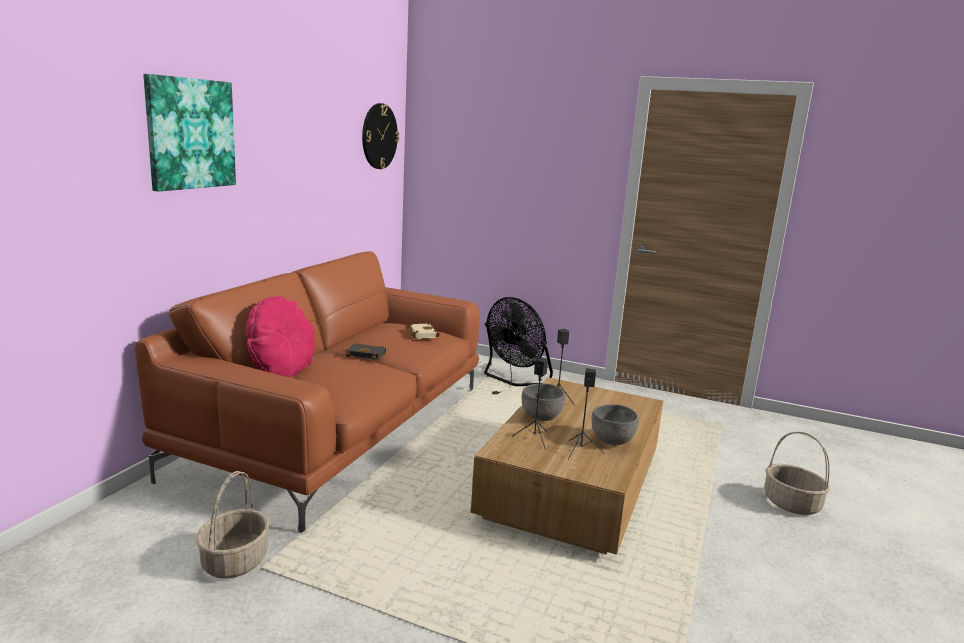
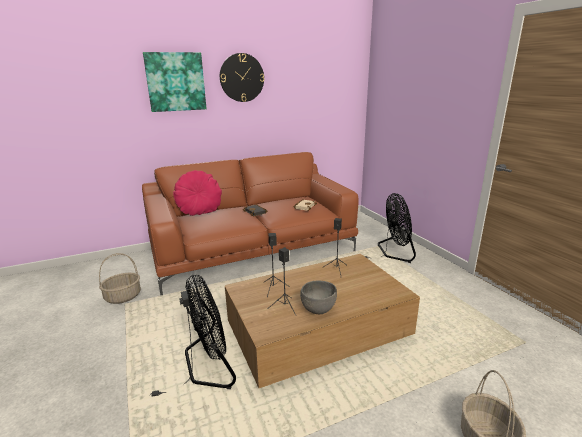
camera: 45 degrees right, 5 degrees up
(379, 136) = (338, 79): wall clock -> wall clock (242, 78)
(512, 574) = (202, 365): none -> black fan
(541, 417) = (303, 277): grey bowl -> none

